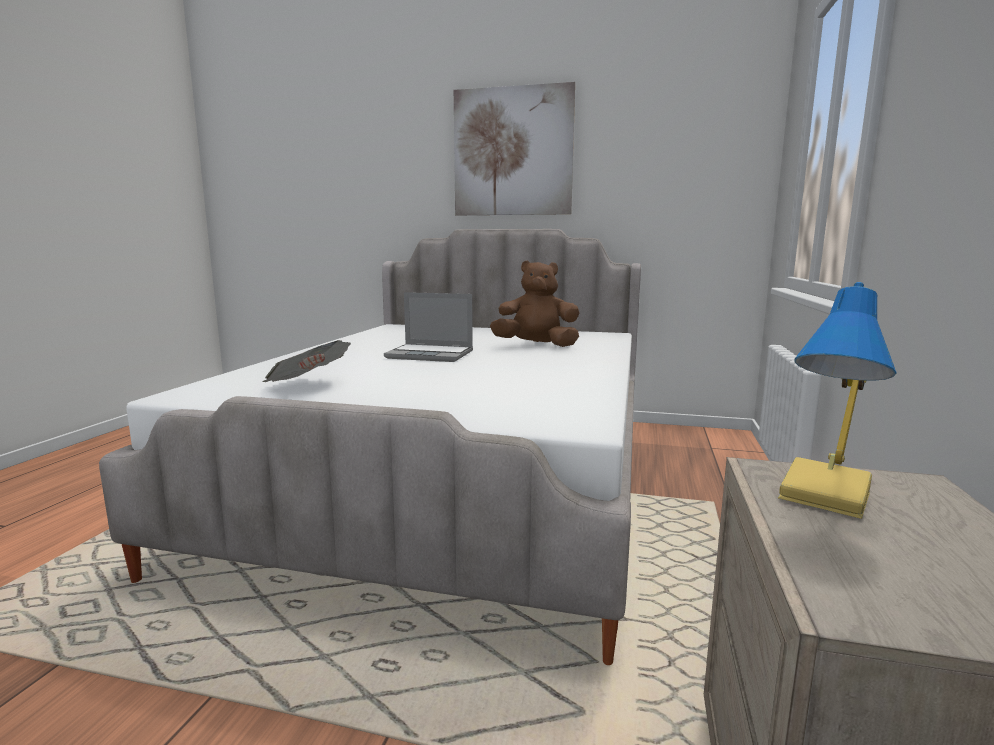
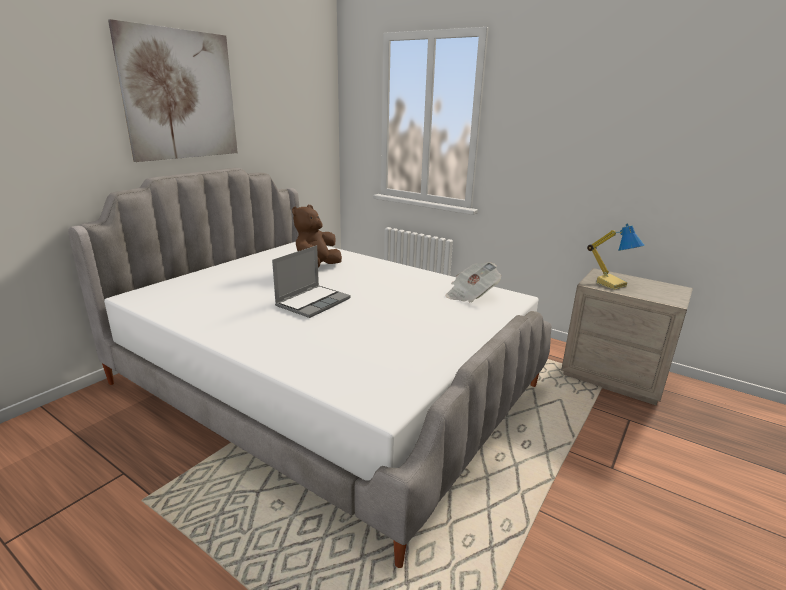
camera: 70 degrees left, 10 degrees up
(308, 385) = (385, 353): newspaper -> newspaper (471, 295)

